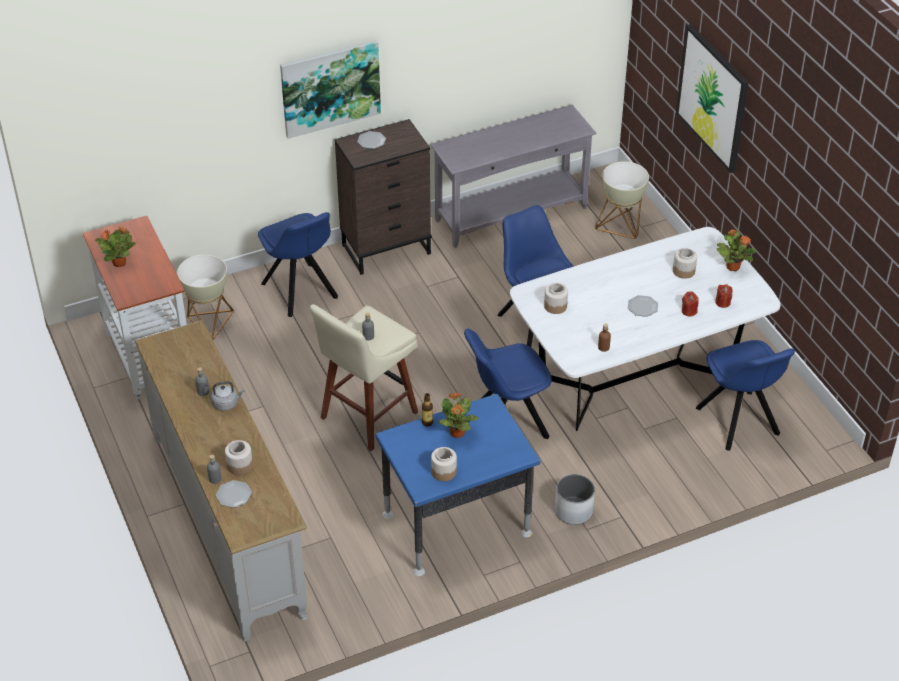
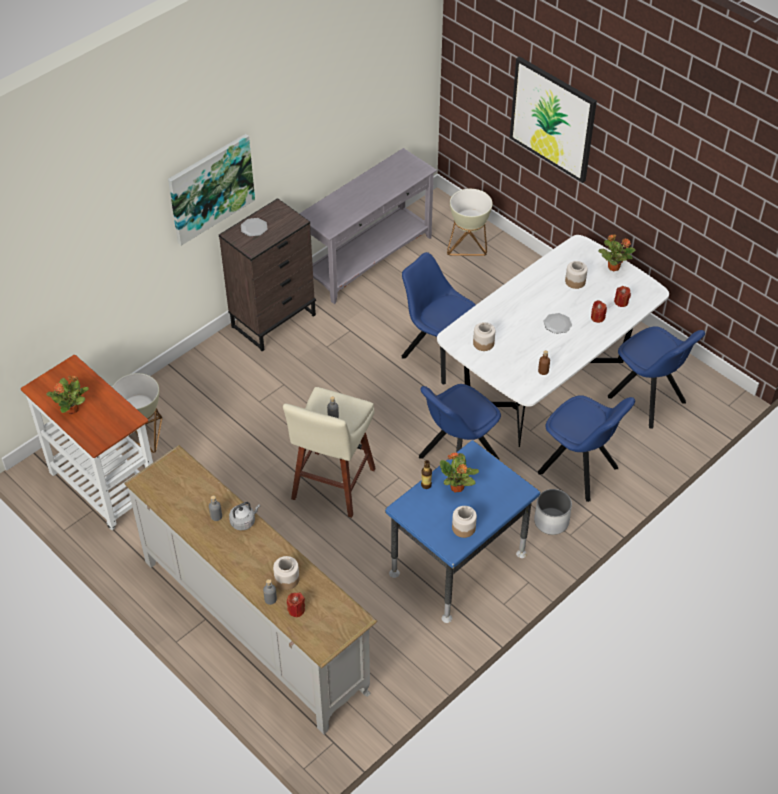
camera: 20 degrees left, 5 degrees up
(234, 495) = (296, 610): plate -> red candle
(300, 291) = (214, 381): blue chair -> blue chair (579, 470)

